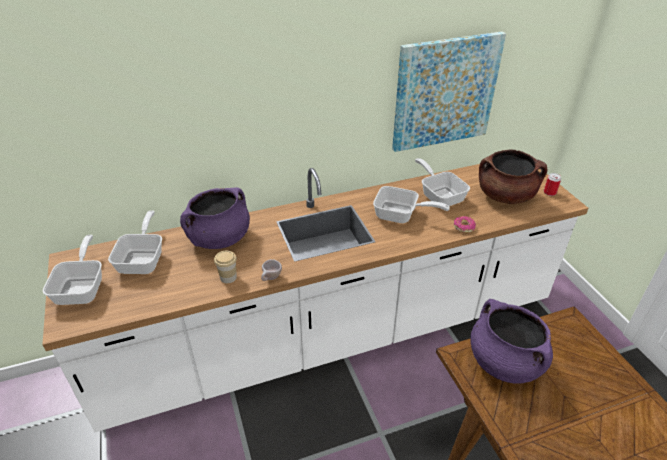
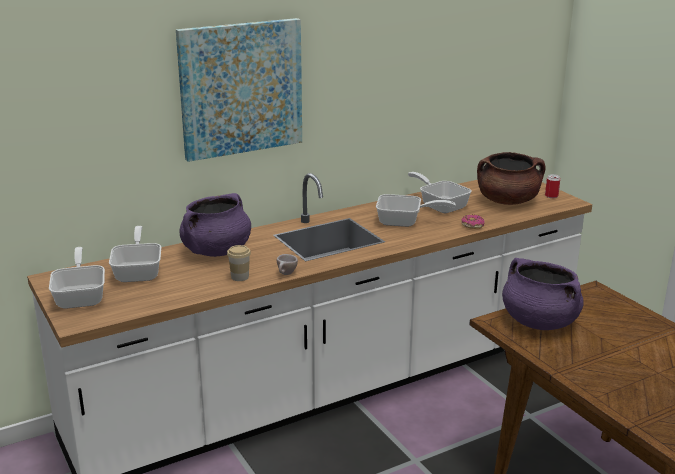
camera: 10 degrees left, 15 degrees down
(445, 92) = (432, 99): picture -> picture (241, 88)

